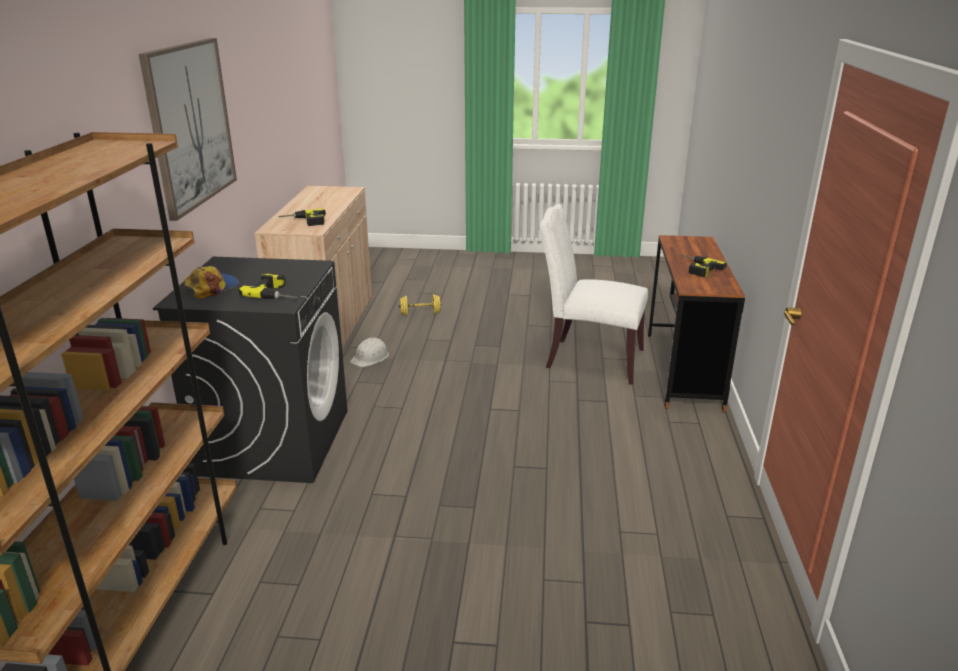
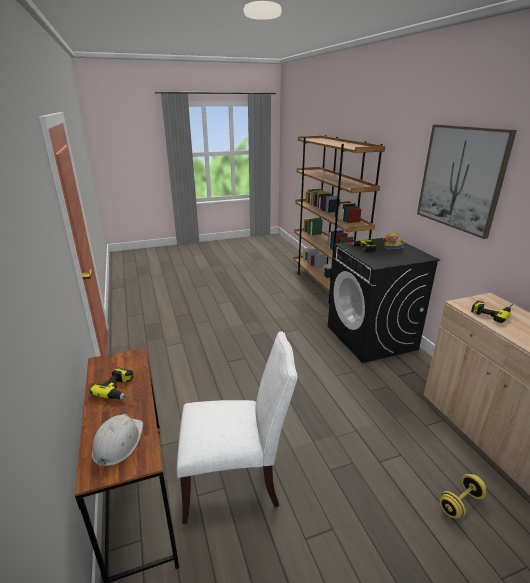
camera: 155 degrees right, 0 degrees up
(370, 358) = (411, 412): white hard hat -> white hard hat (118, 442)

